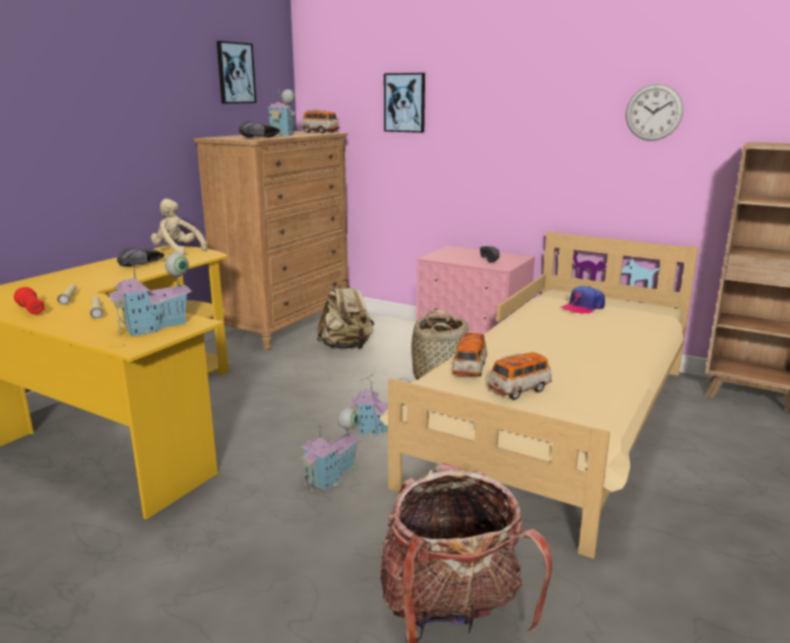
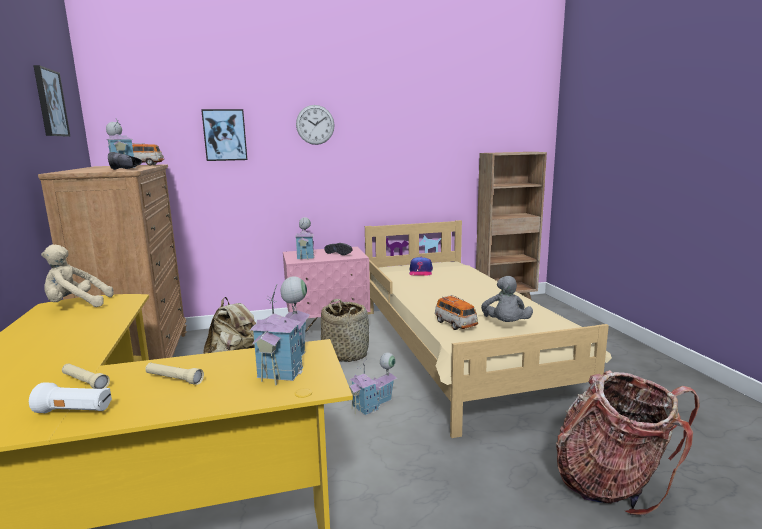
camera: 45 degrees left, 5 degrees down
(31, 311) = (75, 411): red flashlight -> white flashlight
(143, 265) = (76, 326): black shoe -> none
(332, 475) = (403, 451): toy house -> toy house (306, 255)
(519, 390) = (505, 324): toy car -> grey plush toy
(654, 112) = (424, 137): wall clock -> wall clock (315, 124)

